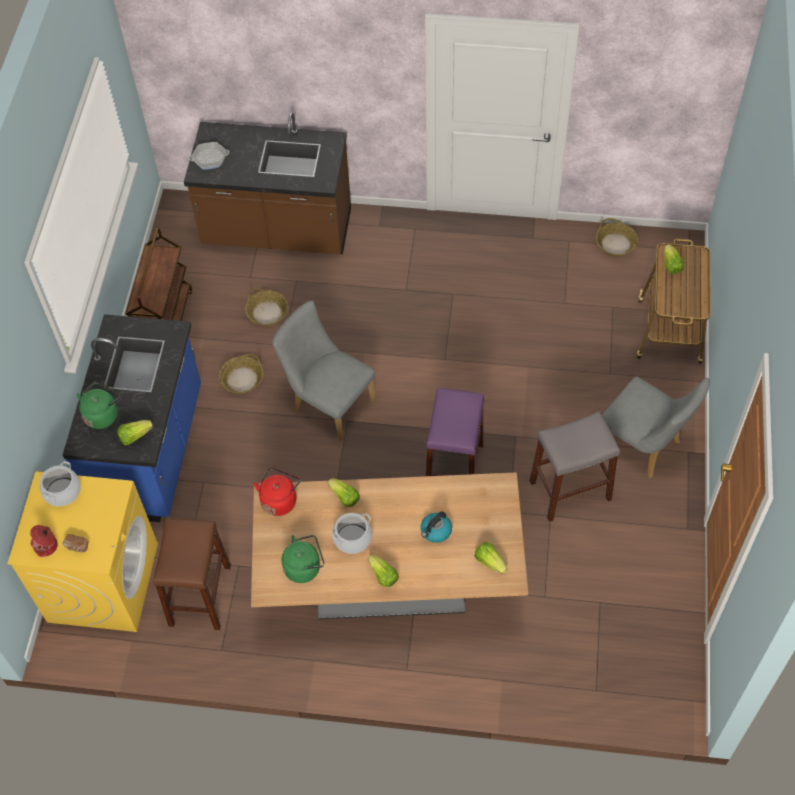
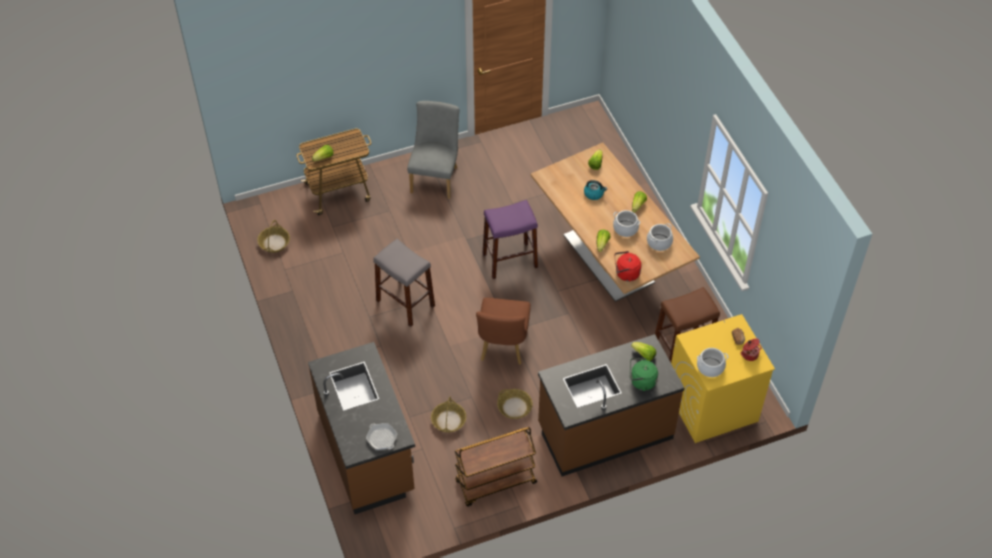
camera: 120 degrees left, 5 degrees down
(151, 451) = (604, 431): blue counter -> brown counter
(304, 567) = (659, 242): green kettle -> cooking pot
(328, 403) = (503, 347): grey chair -> brown chair
(570, 490) = (489, 200): grey stool -> grey stool (405, 303)

